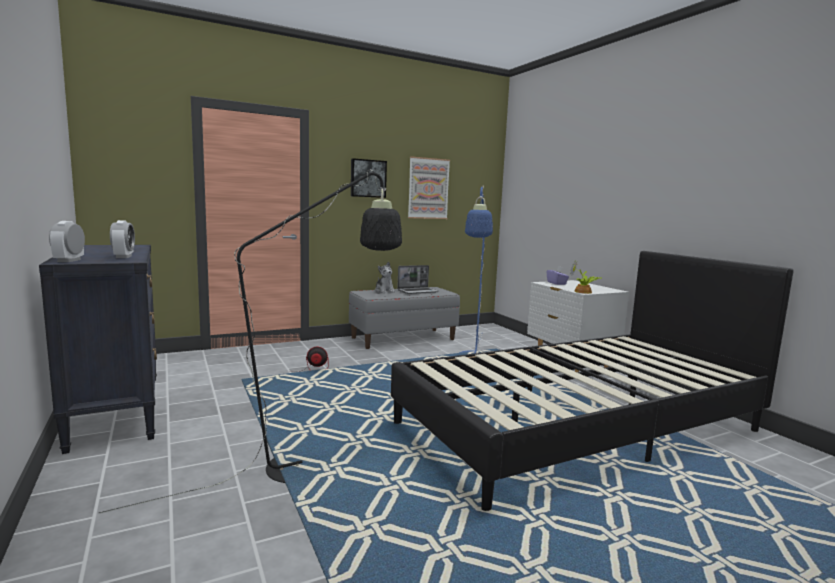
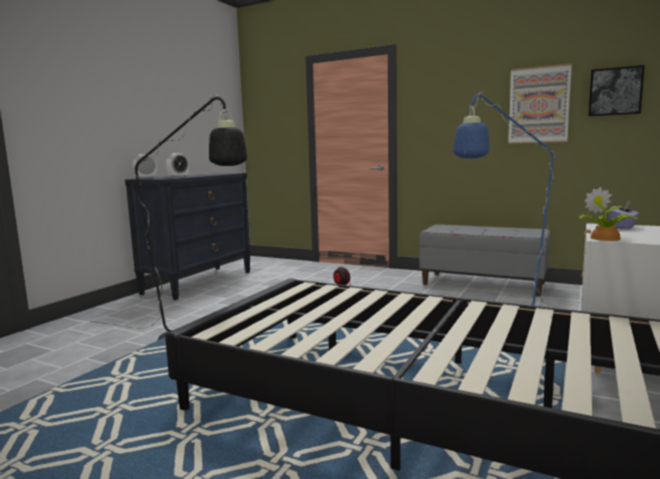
camera: 55 degrees right, 0 degrees up
(368, 178) = (457, 103): picture -> picture (615, 91)
(384, 291) = (467, 227): plush toy -> none
(418, 291) = (503, 230): laptop -> none

